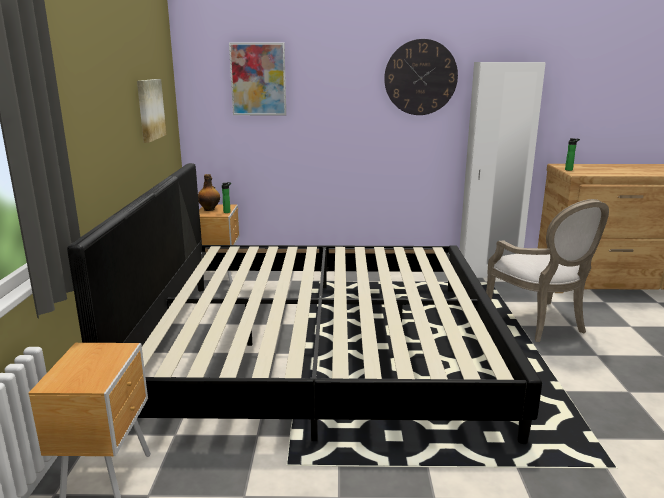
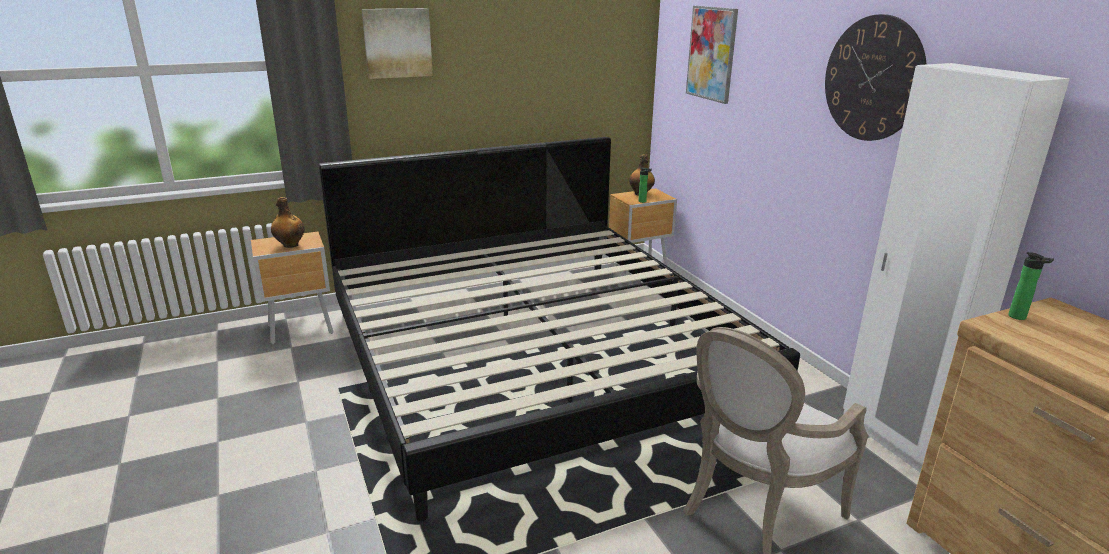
camera: 65 degrees right, 5 degrees up
(101, 363) = (290, 245): none -> bottle
(150, 109) = (567, 74): picture -> picture (397, 43)

